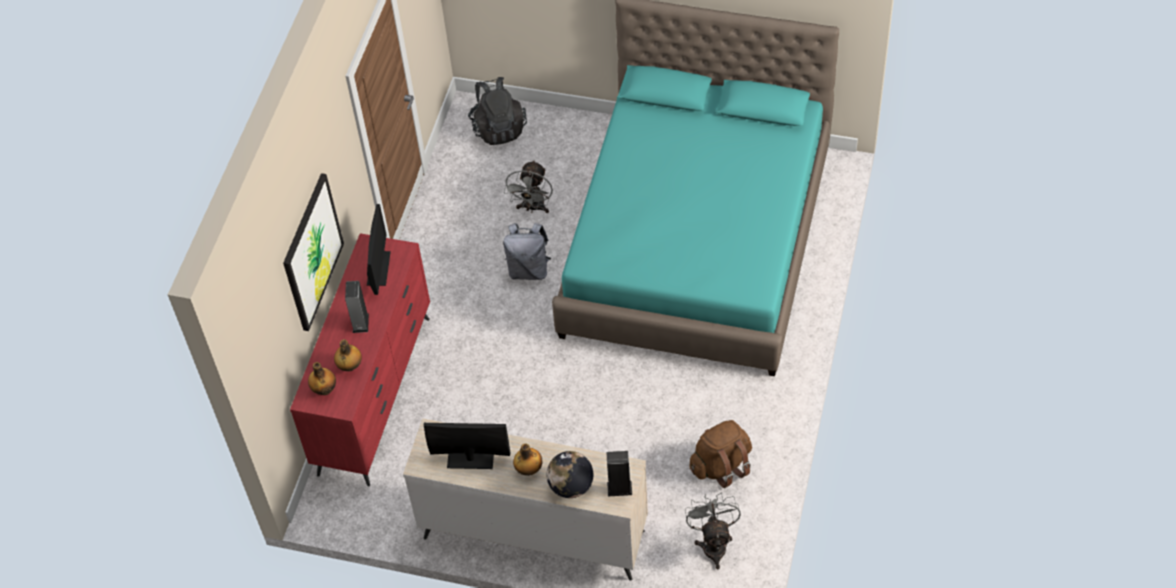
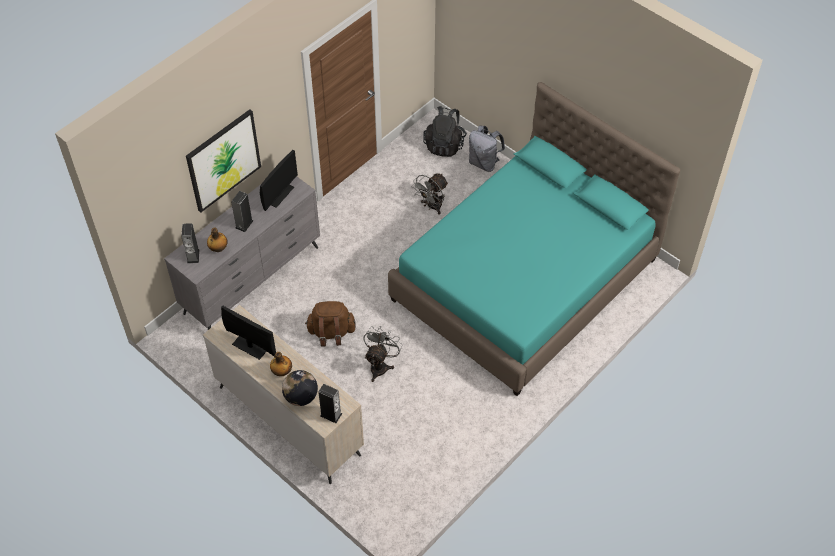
camera: 25 degrees right, 0 degrees up
(324, 389) = (193, 256): bottle -> speaker
(375, 394) = (253, 280): red dresser -> grey dresser
(529, 270) = (402, 246): grey backpack -> grey backpack (484, 163)
(713, 544) = (400, 488): grey fan -> grey fan (380, 365)
(721, 466) = (440, 438): brown backpack -> brown backpack (331, 332)

